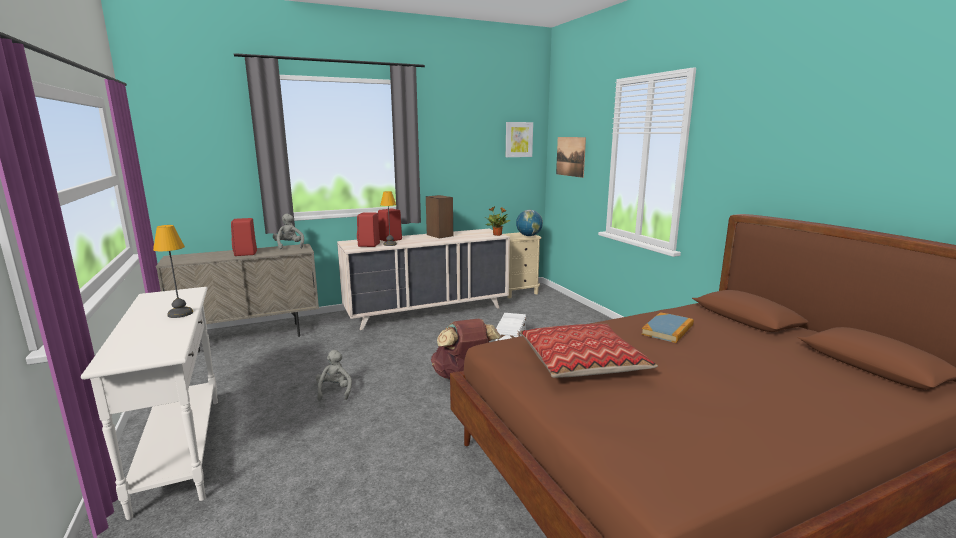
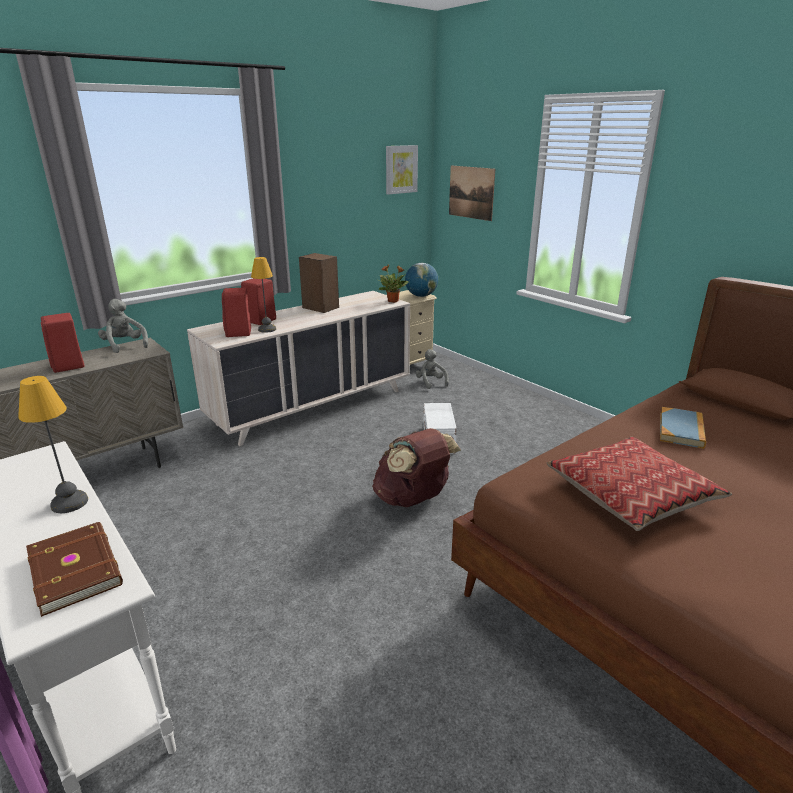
camera: 15 degrees left, 10 degrees up
(155, 342) = (77, 568): none -> brown book
(335, 391) = (259, 546): grey plush toy -> grey plush toy (431, 382)

